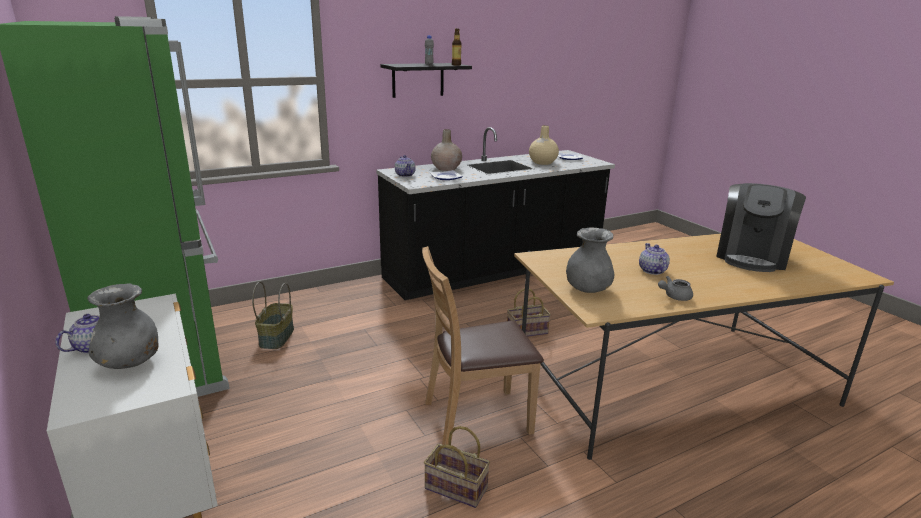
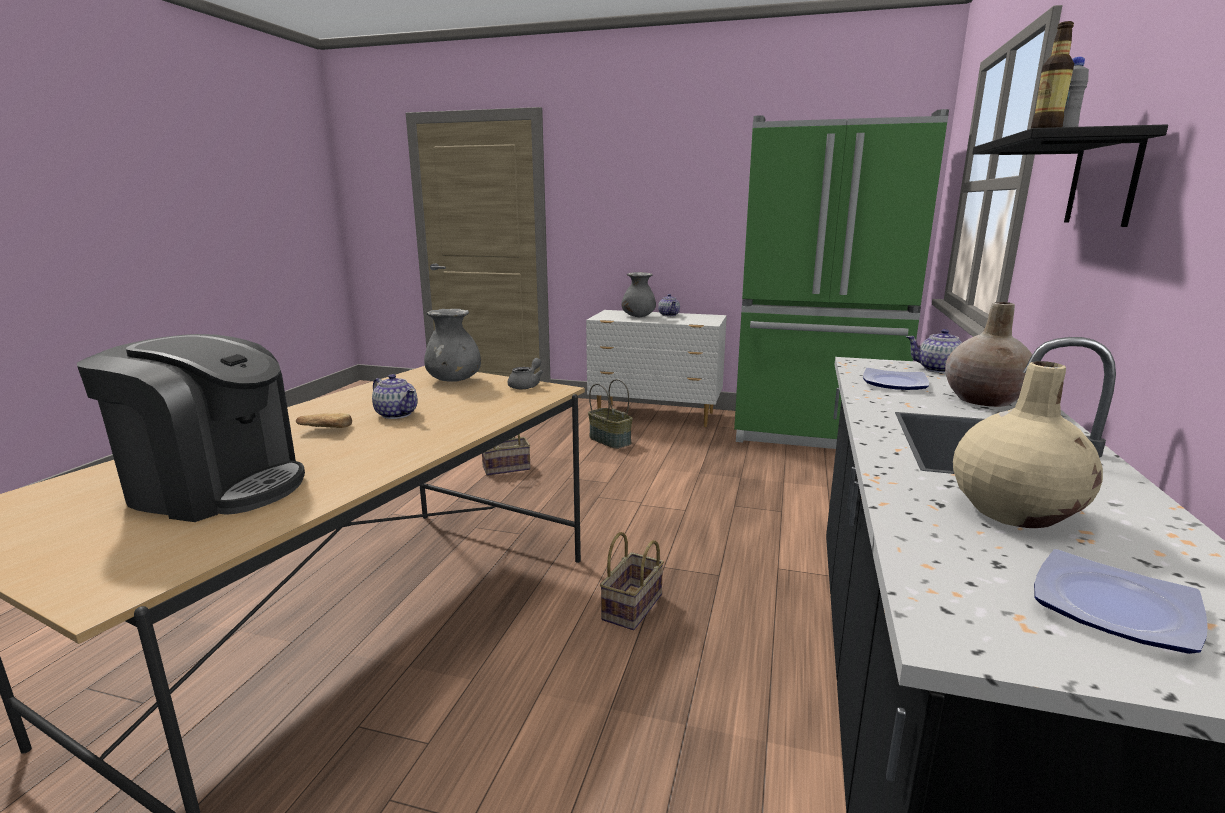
camera: 135 degrees right, 5 degrees down
(276, 337) = (812, 472): basket -> basket (610, 440)
(476, 418) = (548, 500): brown chair -> none
(674, 297) = (355, 397): grey teapot -> grey teapot (526, 385)
(700, 273) = (324, 430): none -> bread
(751, 257) = (216, 487): coffee machine -> coffee machine turned 120 degrees clockwise

